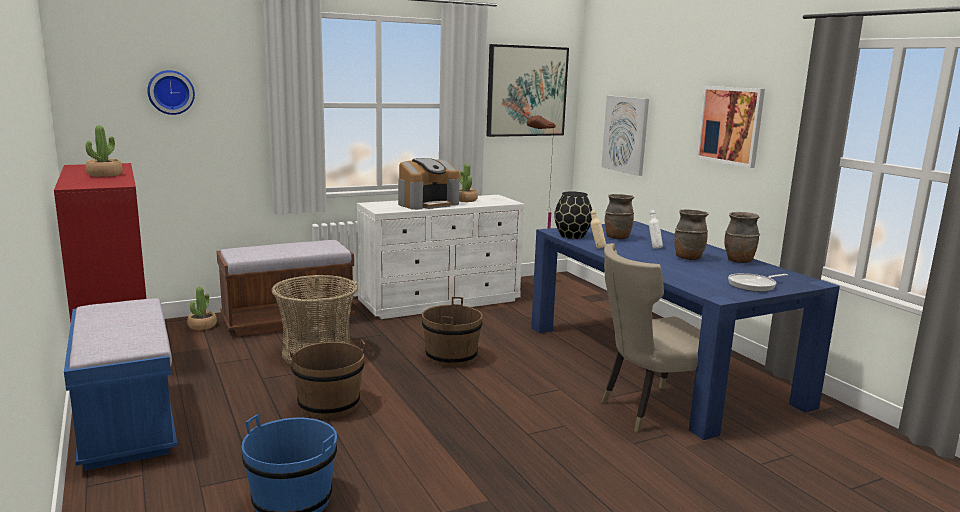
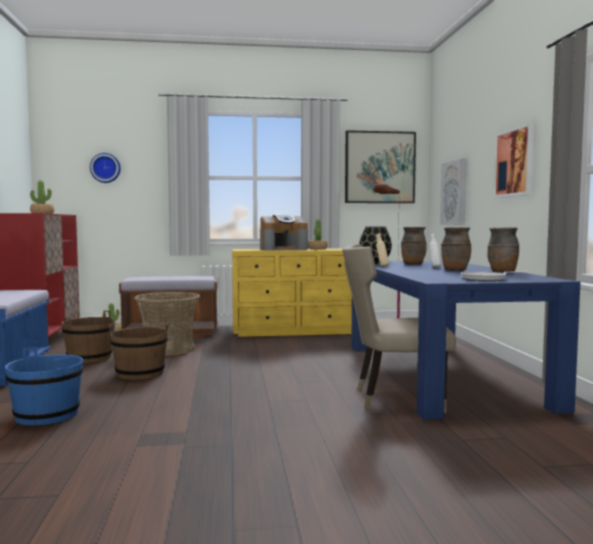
camera: 20 degrees right, 10 degrees down
(441, 302) = (296, 331): white dresser -> yellow dresser
(451, 357) = (264, 358): brown bucket -> brown bucket (89, 358)

